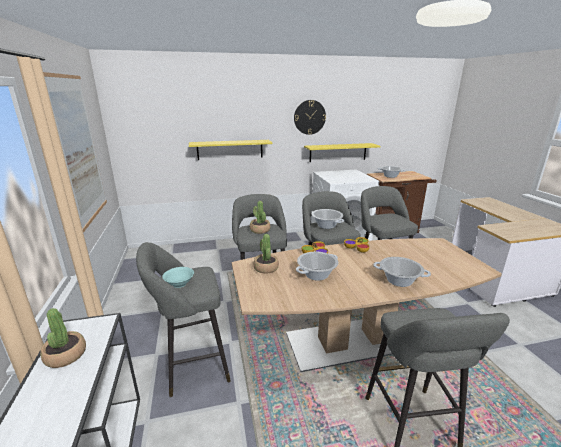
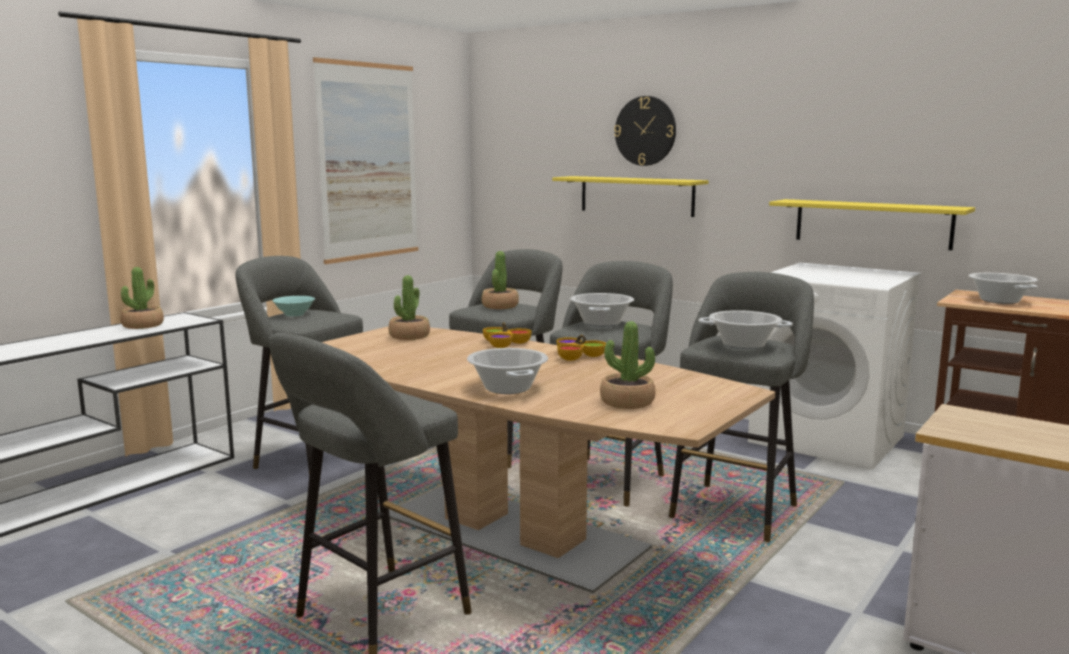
camera: 50 degrees right, 10 degrees down
(309, 117) = (800, 135): wall clock -> wall clock (645, 131)
(317, 275) = (437, 355): cooking pot -> cooking pot (743, 345)
(441, 266) = (627, 402): none -> potted plant

